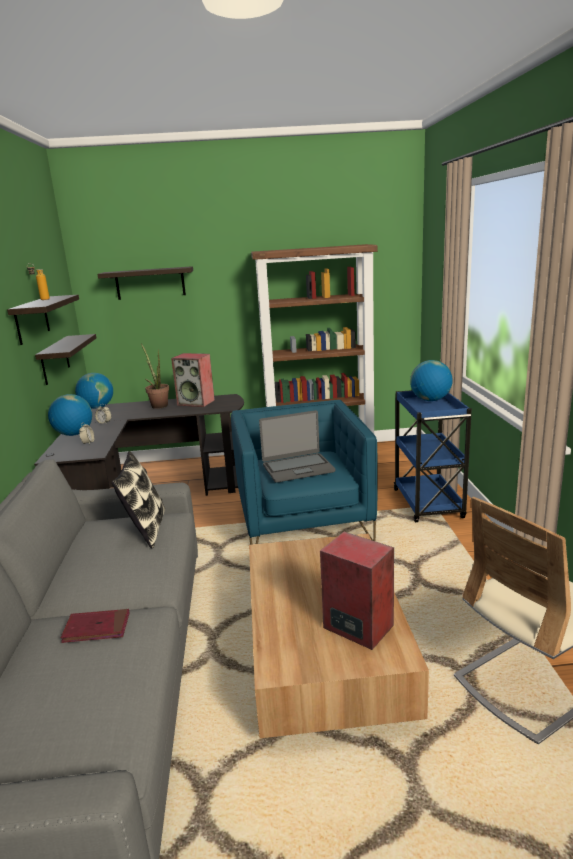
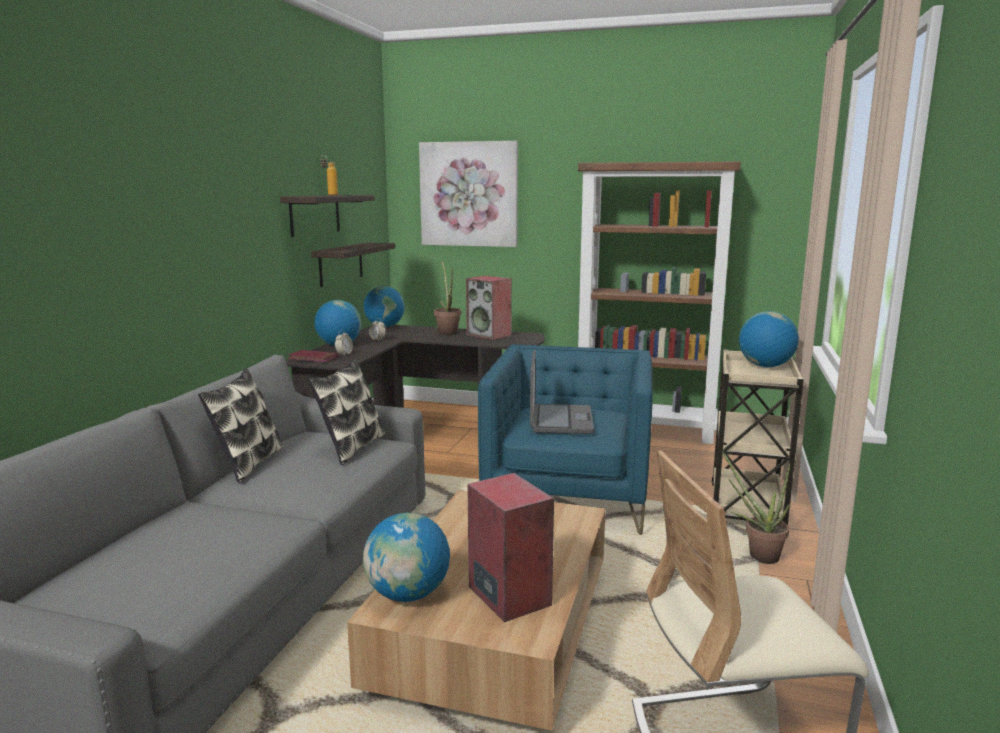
camera: 20 degrees right, 5 degrees down
(64, 568) = (247, 464): none -> pillow
(97, 628) = (229, 519): red book -> red book (313, 358)
(150, 283) = (469, 194): shelf -> picture
(284, 649) = (408, 595): none -> globe
(297, 468) = (560, 420): laptop -> laptop turned 90 degrees counterclockwise
(428, 504) = (746, 509): blue cart -> beige cart
(457, 538) = (757, 555): none -> potted plant

